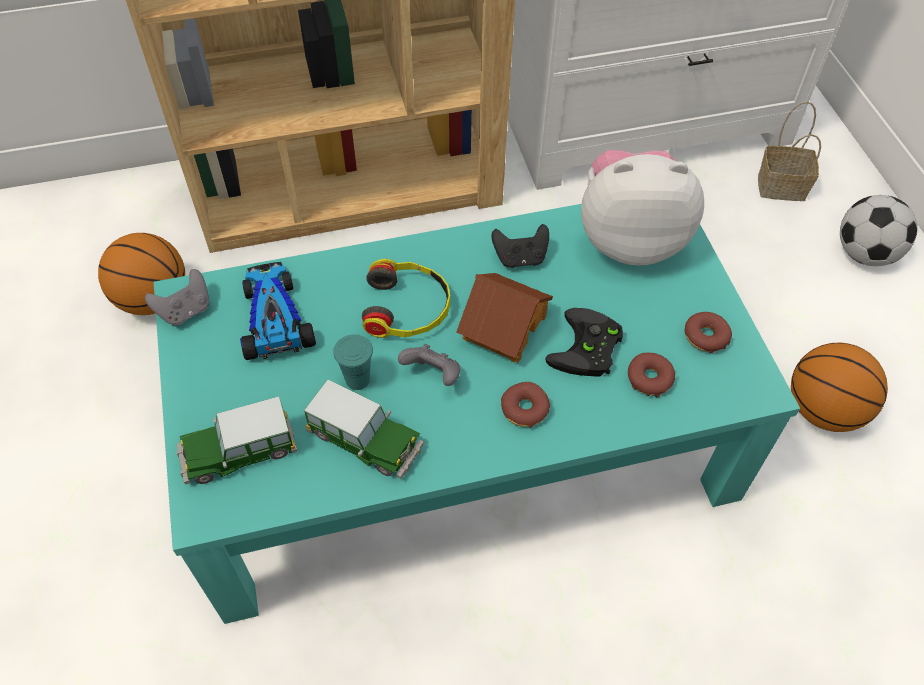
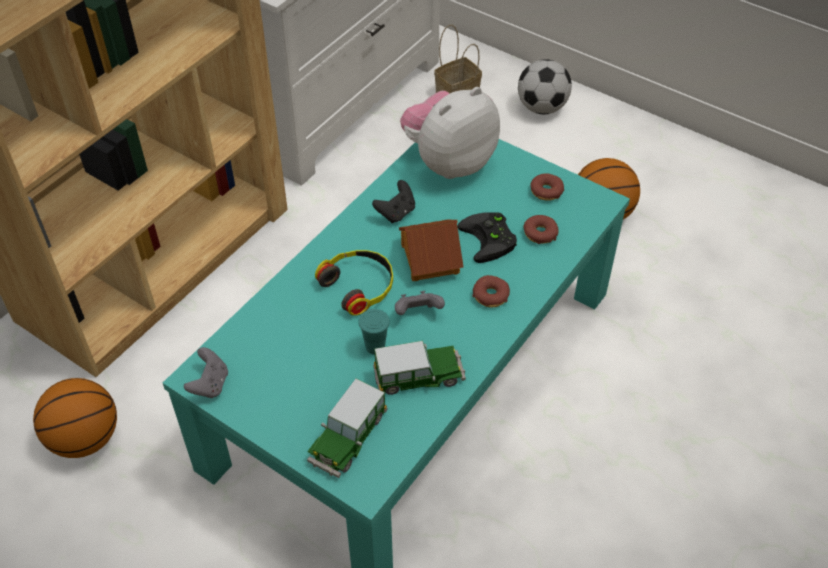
camera: 40 degrees left, 5 degrees down
(273, 317) = (277, 348): toy car -> none

